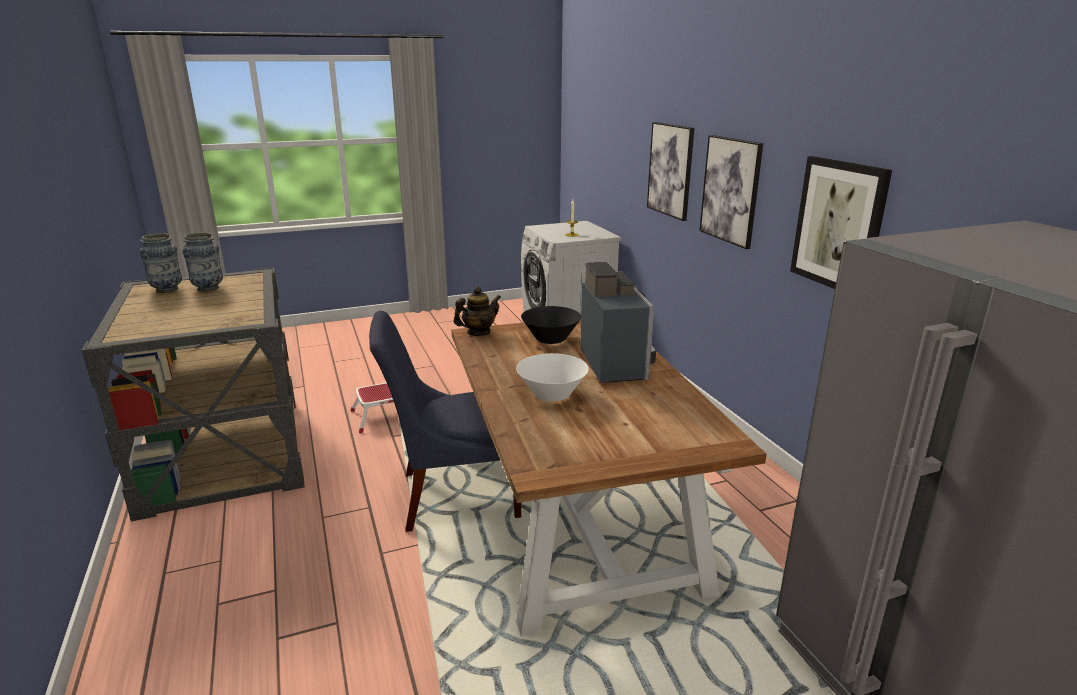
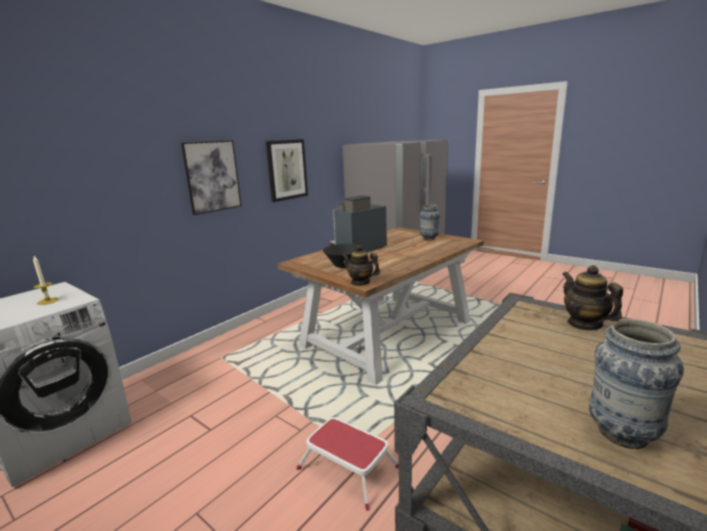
camera: 120 degrees left, 5 degrees down
(197, 324) = (584, 324): none -> teapot
(208, 288) = (542, 394): vase -> vase (429, 238)
(453, 495) = (416, 372): blue chair -> none
(552, 395) = (410, 251): white bowl -> none
(670, 170) = (131, 183): picture -> none

